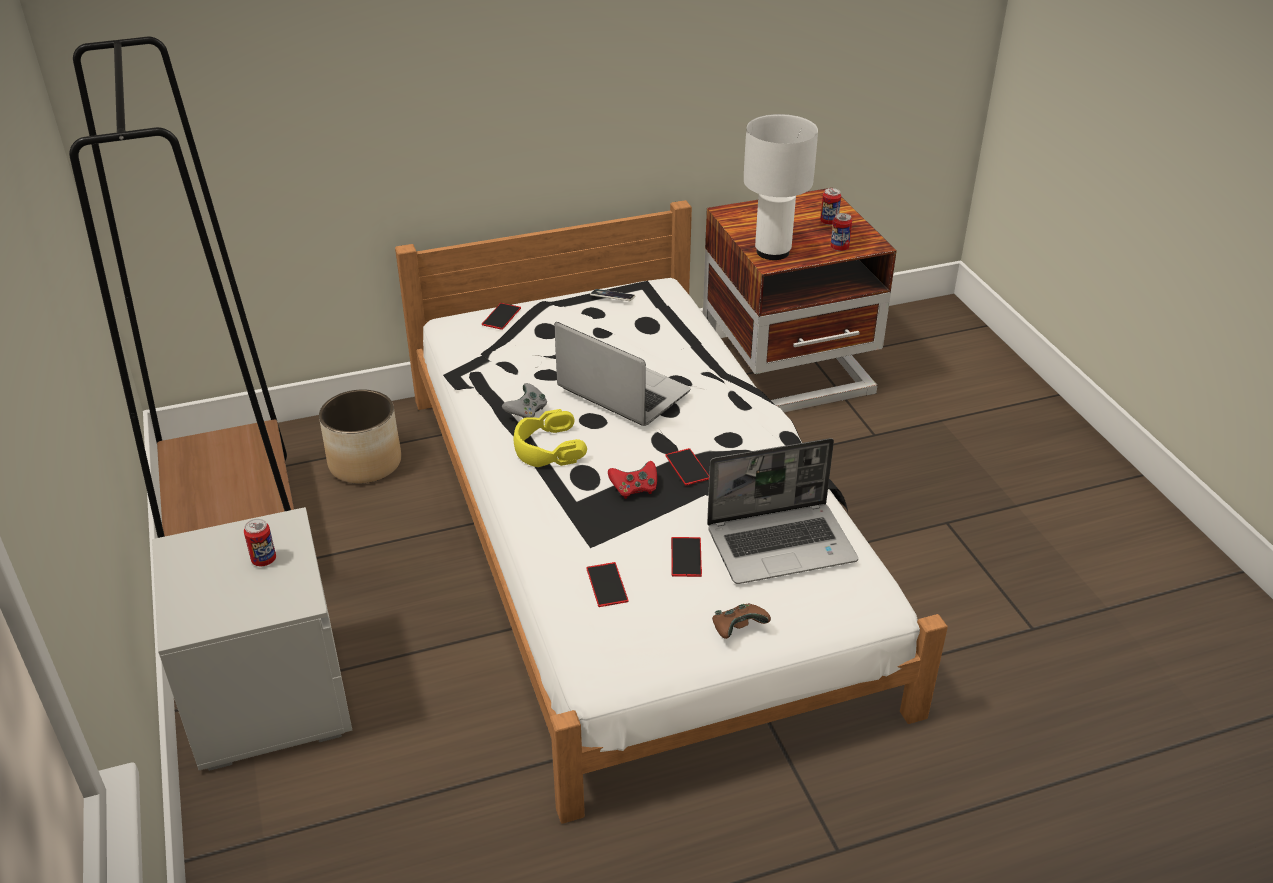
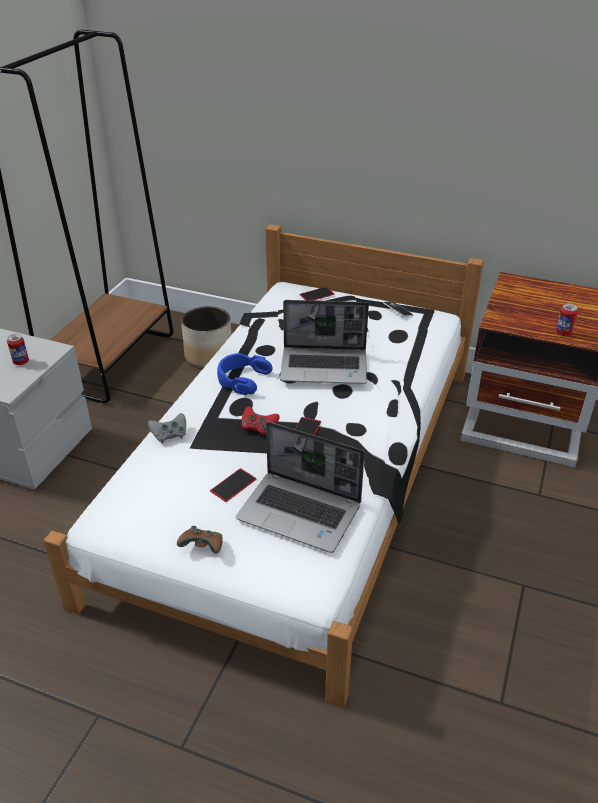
camera: 40 degrees right, 0 degrees up
(526, 412) = (258, 353): grey game controller -> grey game controller (169, 435)
(548, 448) = (242, 379): yellow headphones -> blue headphones
(607, 584) = (169, 474): phone -> none
(621, 391) = (325, 367): laptop -> laptop turned 105 degrees clockwise
(772, 251) = (508, 316): white table lamp -> none
(829, 222) = (579, 313): can -> none

